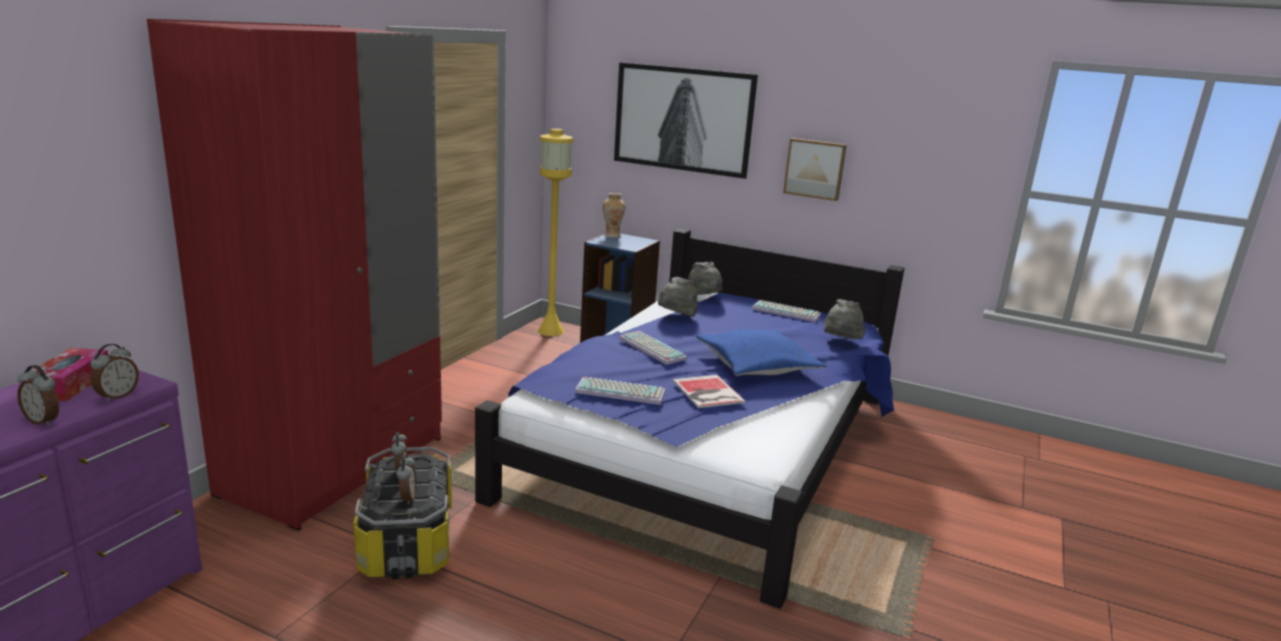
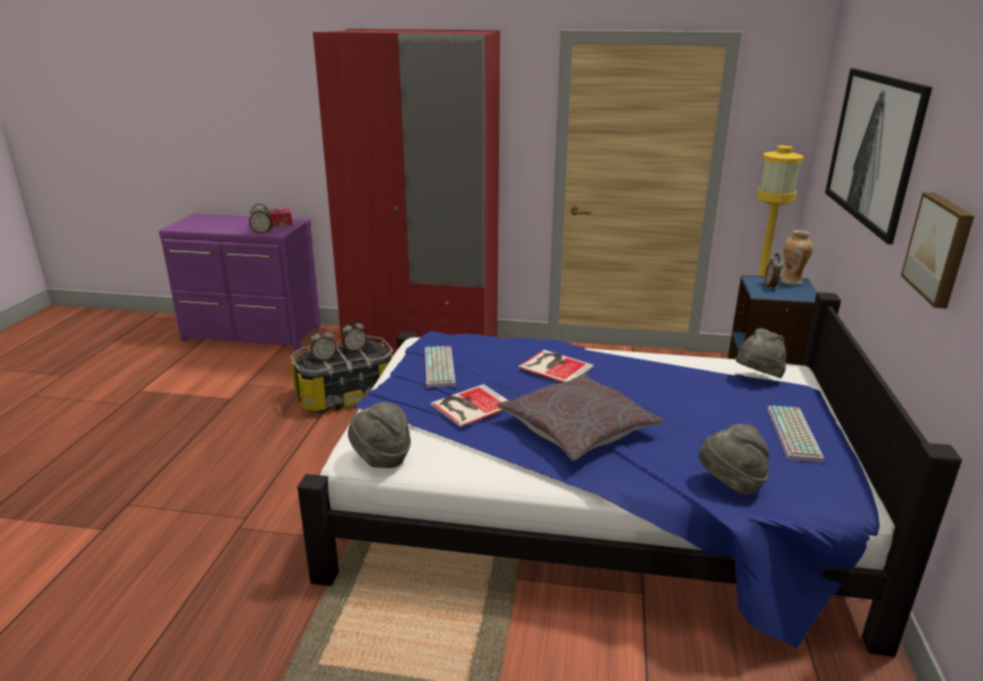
camera: 75 degrees right, 5 degrees up
(44, 421) = (231, 230): alarm clock -> alarm clock (771, 286)
(650, 348) = (555, 366): keyboard -> book
(676, 318) = (668, 370): grey hat -> grey hat (381, 458)
(757, 365) = (577, 428): blue pillow -> grey pillow

